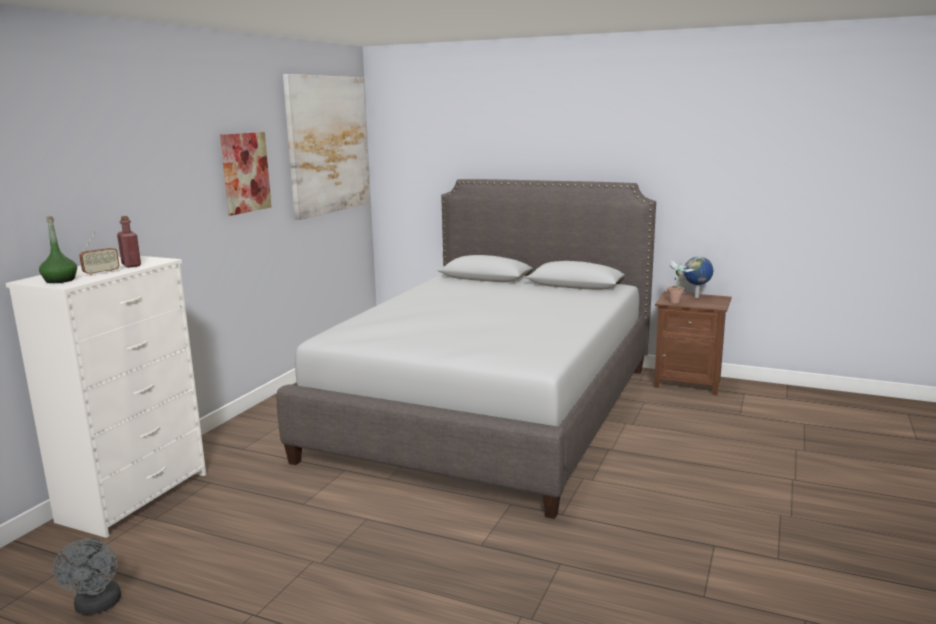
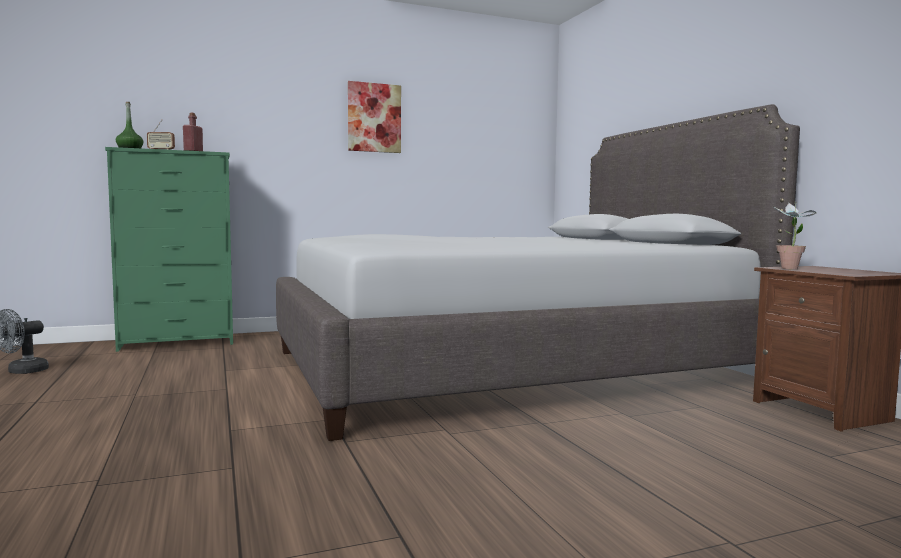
camera: 45 degrees right, 10 degrees down
(136, 497) = (179, 342): white dresser -> green dresser
(328, 145) = (493, 110): picture -> none
(697, 297) = (846, 270): globe -> none

